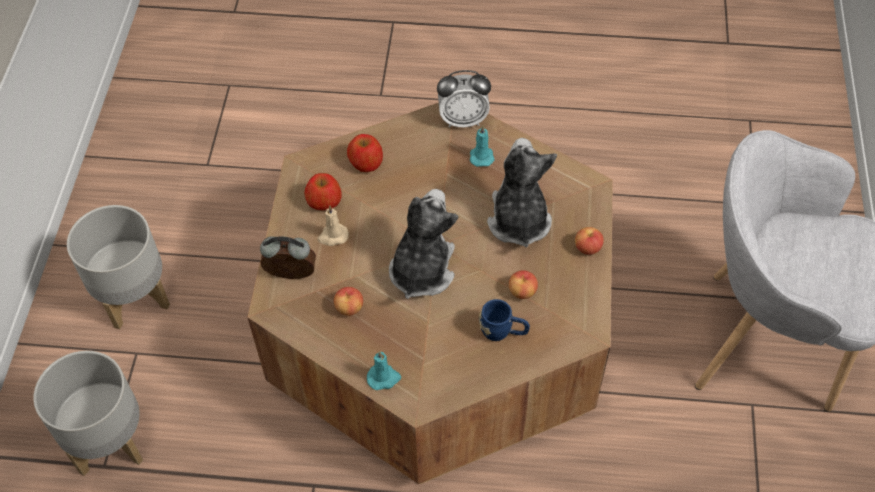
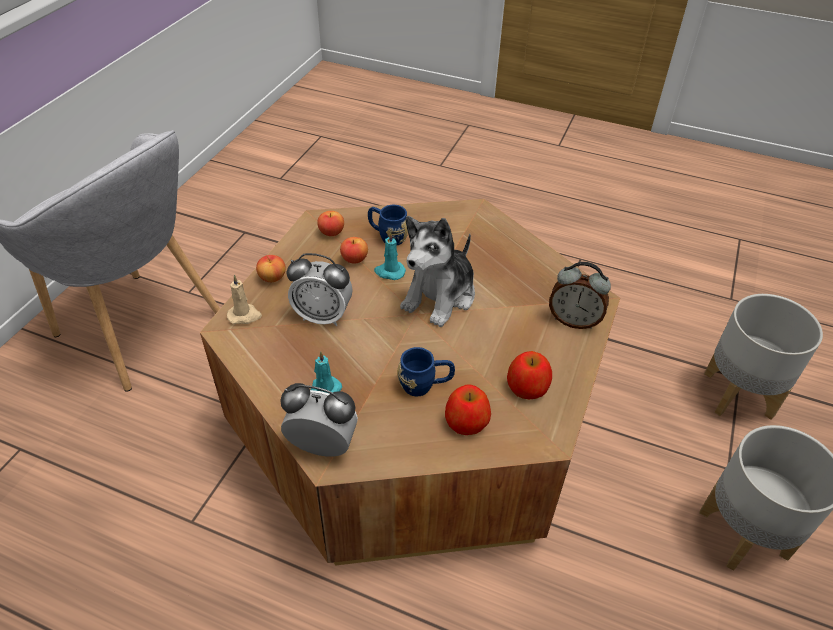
camera: 165 degrees left, 10 degrees down
(333, 236) = (524, 347): beige candle -> beige candle (245, 315)
(349, 308) = (519, 282): apple -> apple (331, 232)
(384, 378) = (500, 229): turquoise candle -> turquoise candle (389, 272)
(406, 181) = (425, 385): none -> blue mug
(518, 220) = (323, 316): plush toy -> alarm clock

